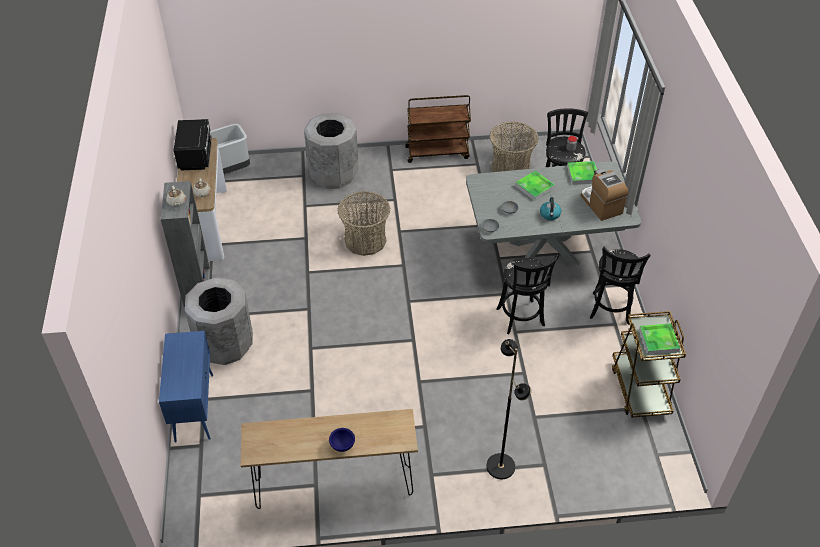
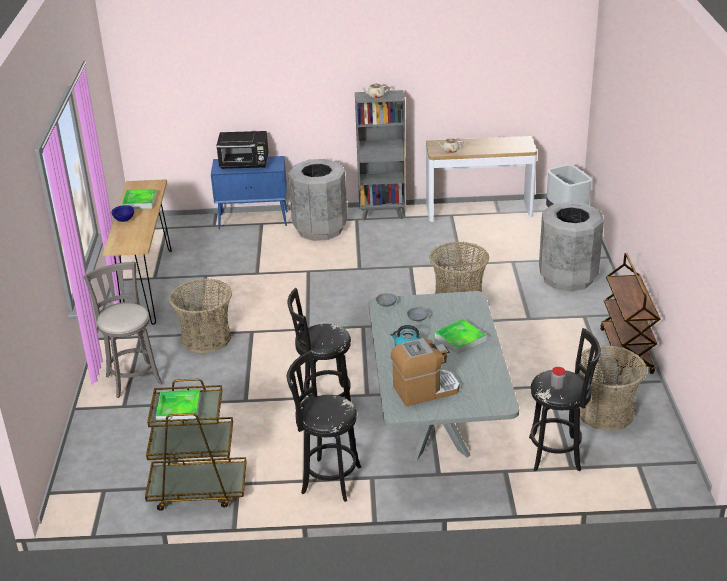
camera: 95 degrees right, 15 degrees down
(196, 155) = (506, 144): black microwave -> black microwave (245, 164)
(432, 417) = (206, 338): none -> basket
(501, 466) = (133, 378): black floor lamp -> grey stool
(583, 174) = (487, 380): tray -> tray (139, 201)

